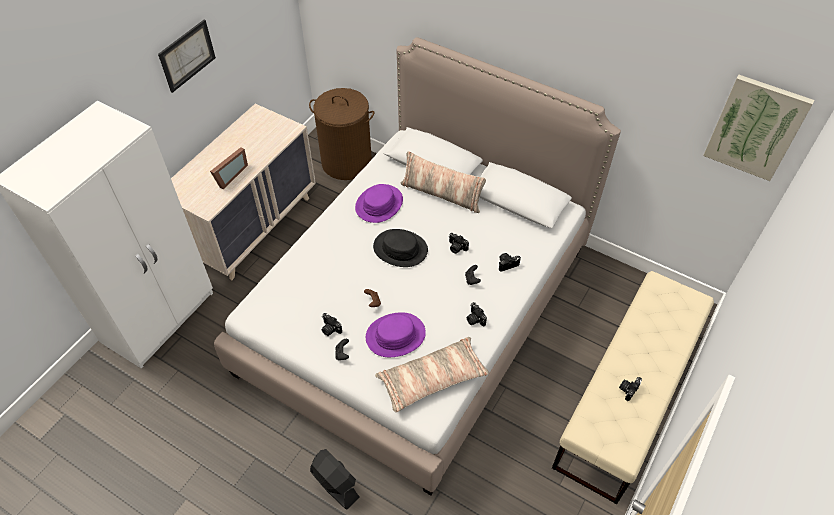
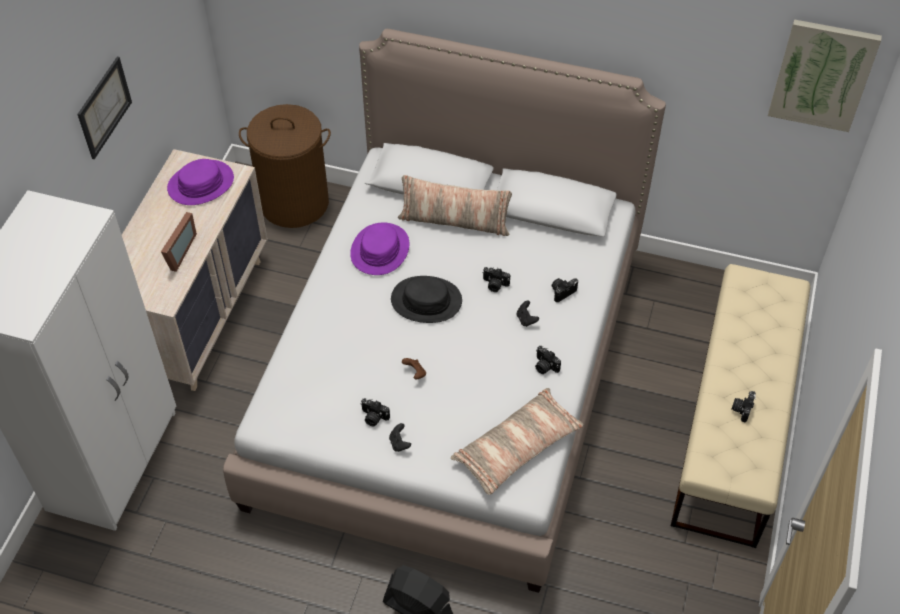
camera: 15 degrees left, 0 degrees up
(395, 335) = (456, 407): purple hat -> purple hat (201, 184)

